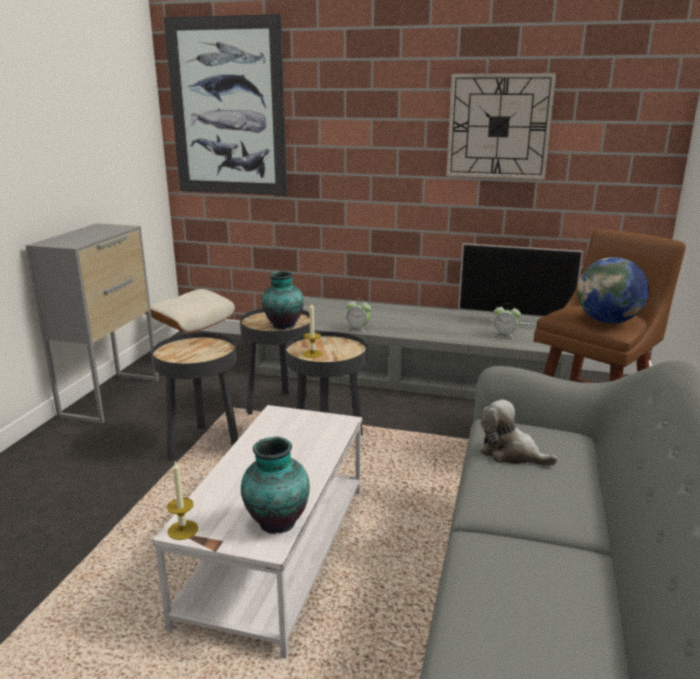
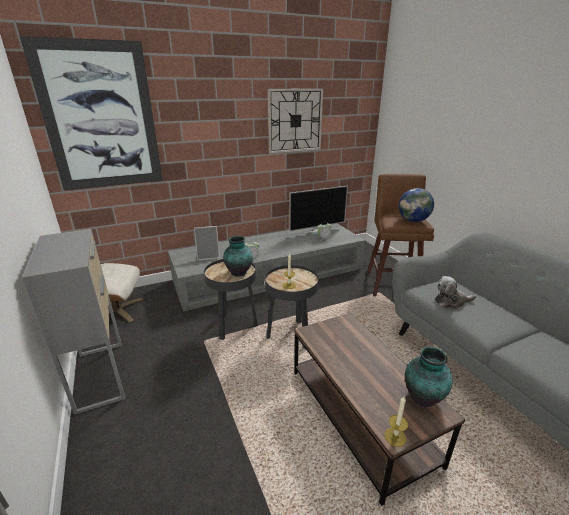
camera: 40 degrees left, 5 degrees up
(203, 444) = (224, 374): black side table -> none
(278, 553) = (360, 415): white coffee table -> brown coffee table
(315, 312) = (208, 256): none -> picture frame

